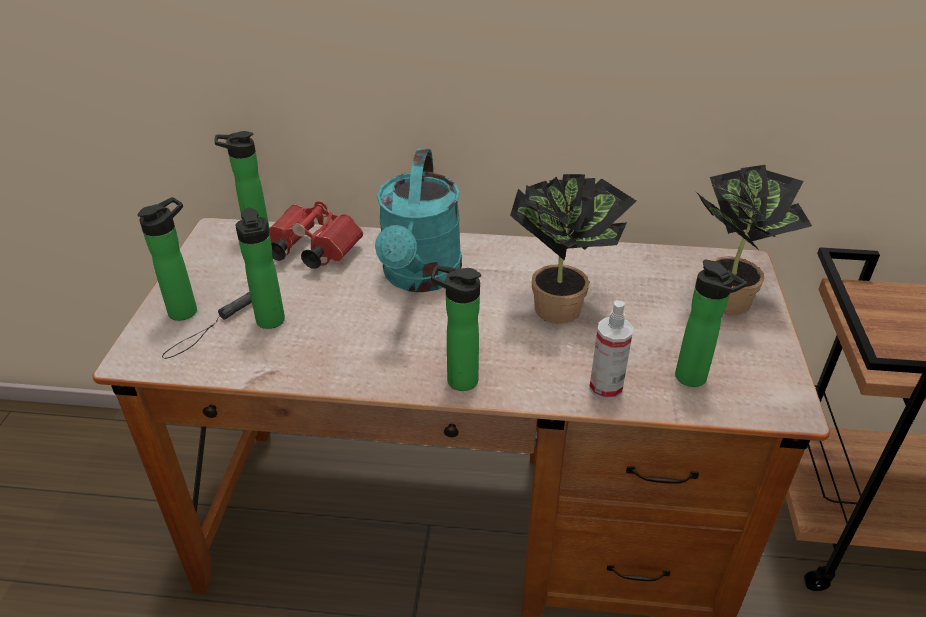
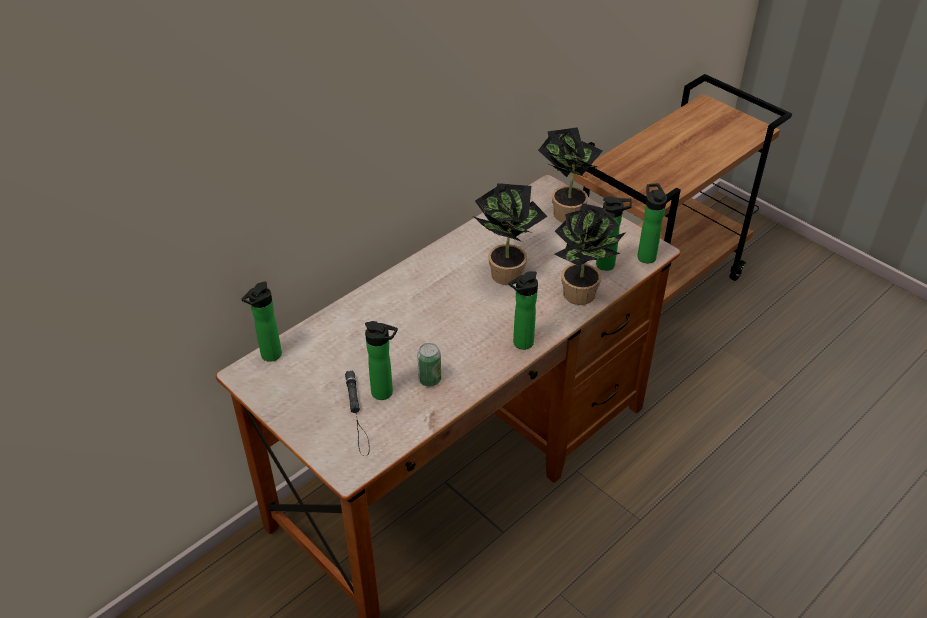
camera: 50 degrees left, 5 degrees up
(187, 310) = (325, 426): bottle -> bottle (645, 255)
(310, 251) = (328, 341): red binoculars -> none
(323, 342) = (429, 379): none -> can
(420, 278) = (416, 309): turquoise watering can -> none
(605, 388) = (582, 297): spray bottle -> potted plant

